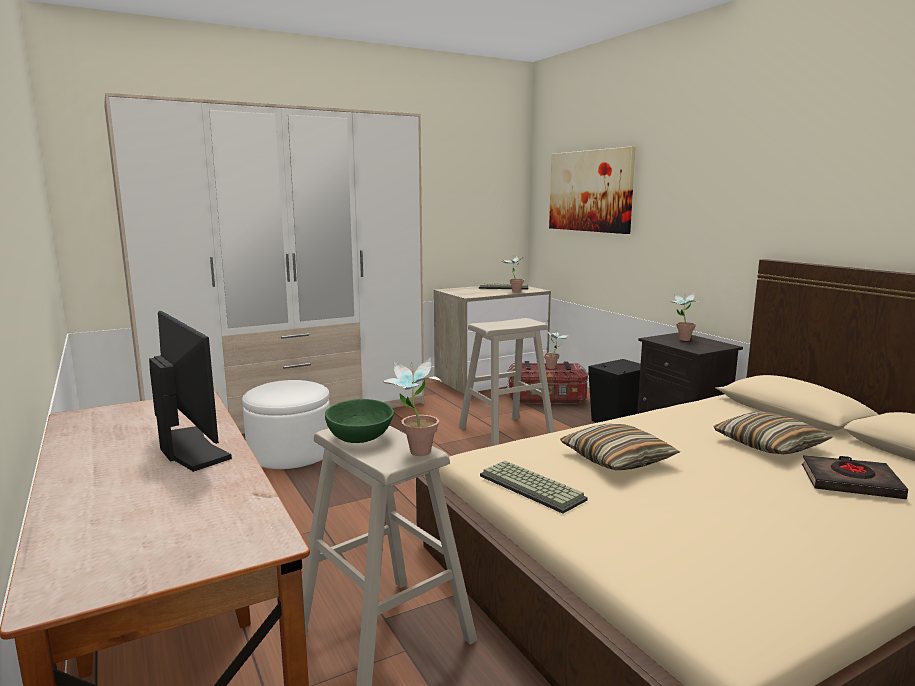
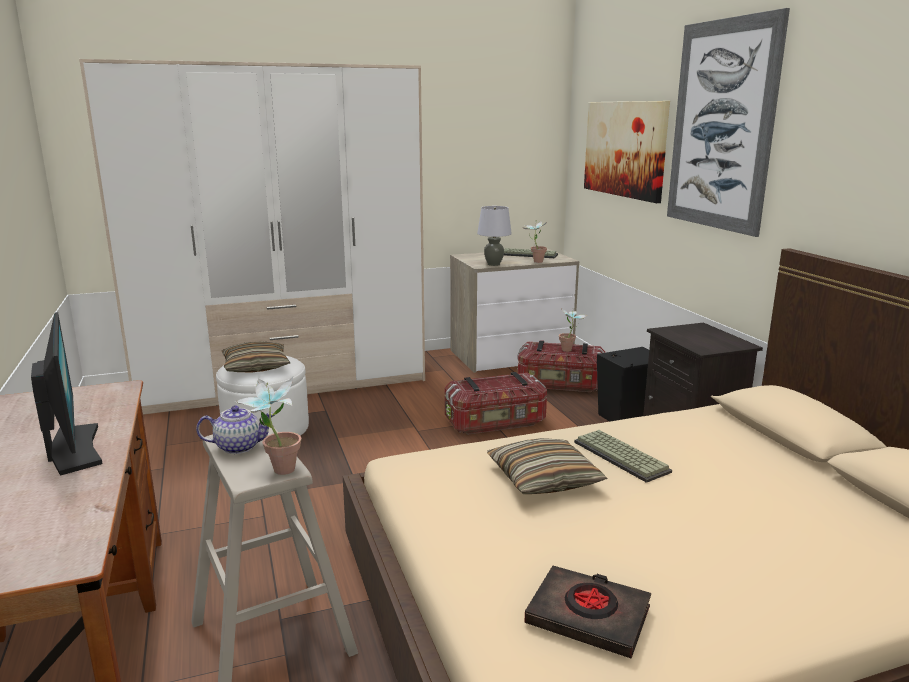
camera: 10 degrees right, 5 degrees up
(359, 437) = (239, 446): green bowl -> teapot
(479, 295) = (493, 264): none -> grey table lamp
(506, 433) = (496, 423): beige stool -> storage box
(533, 487) = (435, 505): keyboard -> keyboard (623, 457)
(681, 340) = (695, 334): potted plant -> none
(689, 163) = (721, 126): none -> picture
(769, 445) = (731, 475): pillow -> pillow (256, 367)
(850, 483) = (793, 532): black book -> black book (588, 616)

